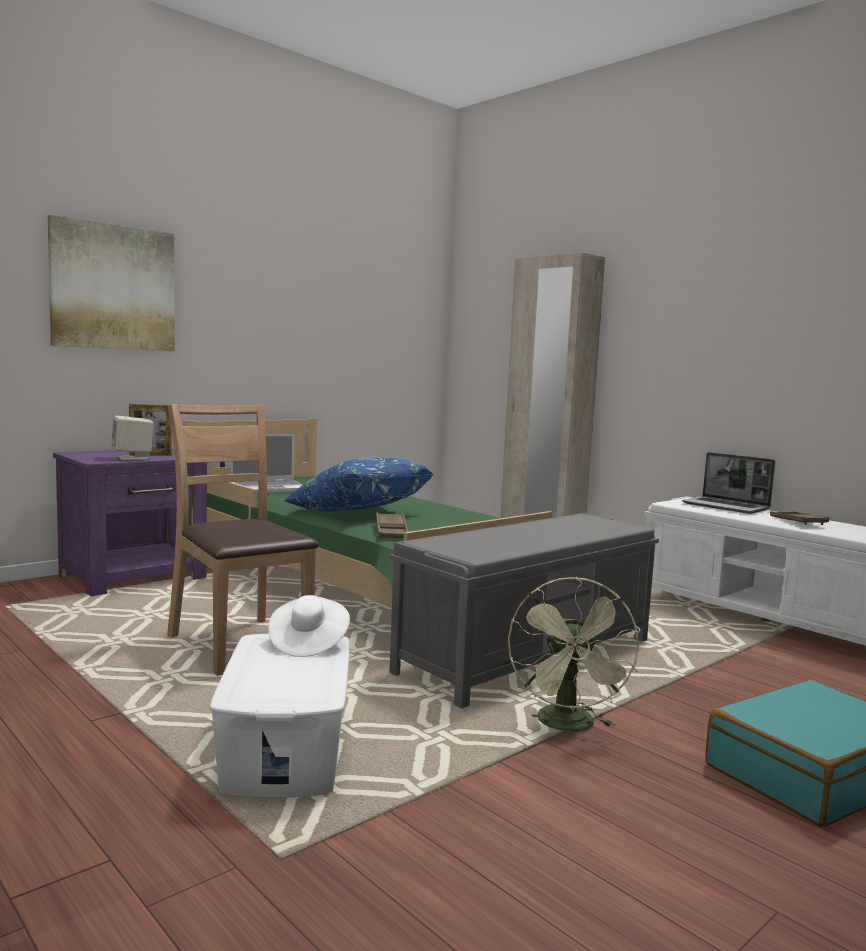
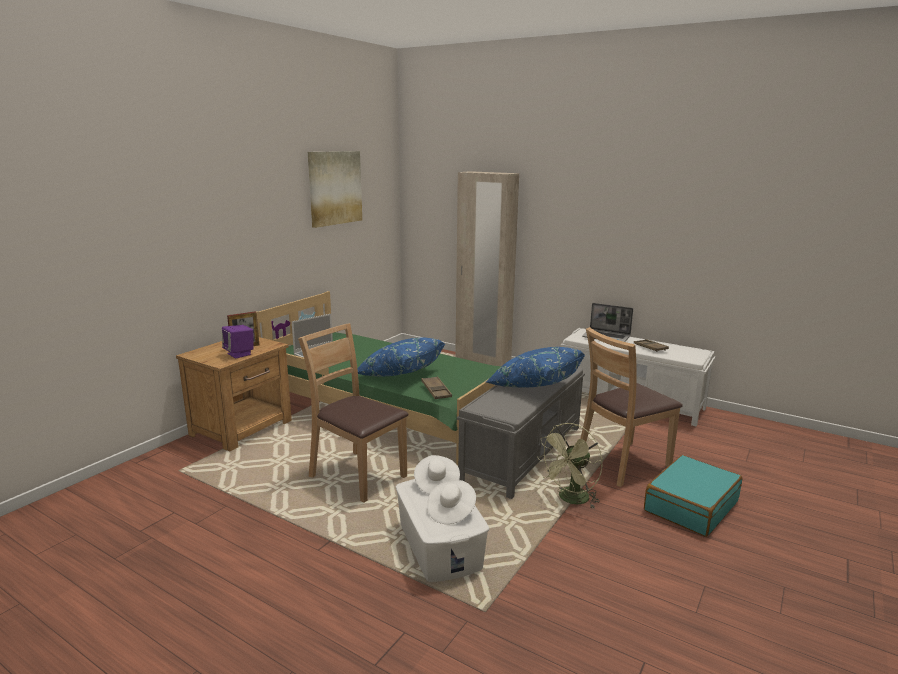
camera: 15 degrees left, 10 degrees up
(113, 287) = (198, 230): picture -> picture (335, 188)
(133, 458) = (239, 354): beige speaker -> purple speaker
(135, 577) = (243, 428): purple nightstand -> brown nightstand
(297, 677) = (451, 511): none -> white hat
(550, 533) = (534, 384): none -> blue pillow
(569, 727) = (570, 500): green fan -> green fan turned 60 degrees clockwise
(702, 693) = (622, 463): none -> brown chair

